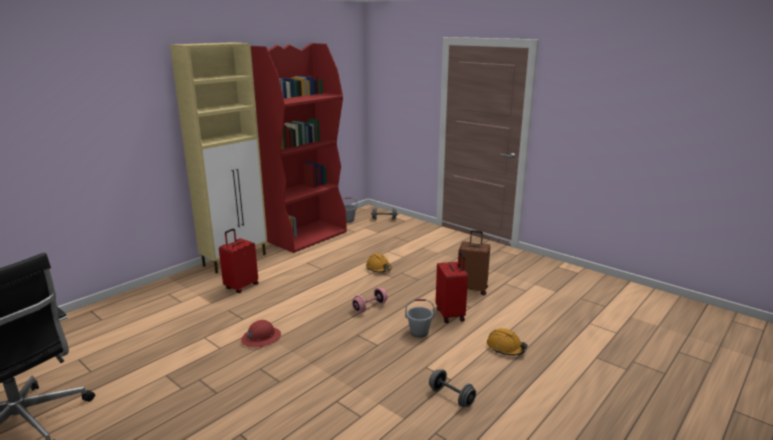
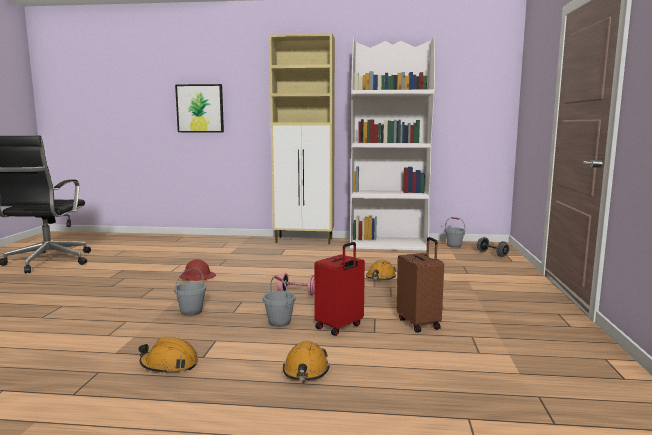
camera: 55 degrees right, 10 degrees down
(79, 140) = (200, 108): none -> picture
(241, 286) = (266, 252): red suitcase -> none
(307, 236) = (389, 244): red bookcase -> white bookcase
(353, 363) = (191, 311): none -> grey bucket
(451, 397) = (169, 365): grey dumbbell -> orange hard hat

